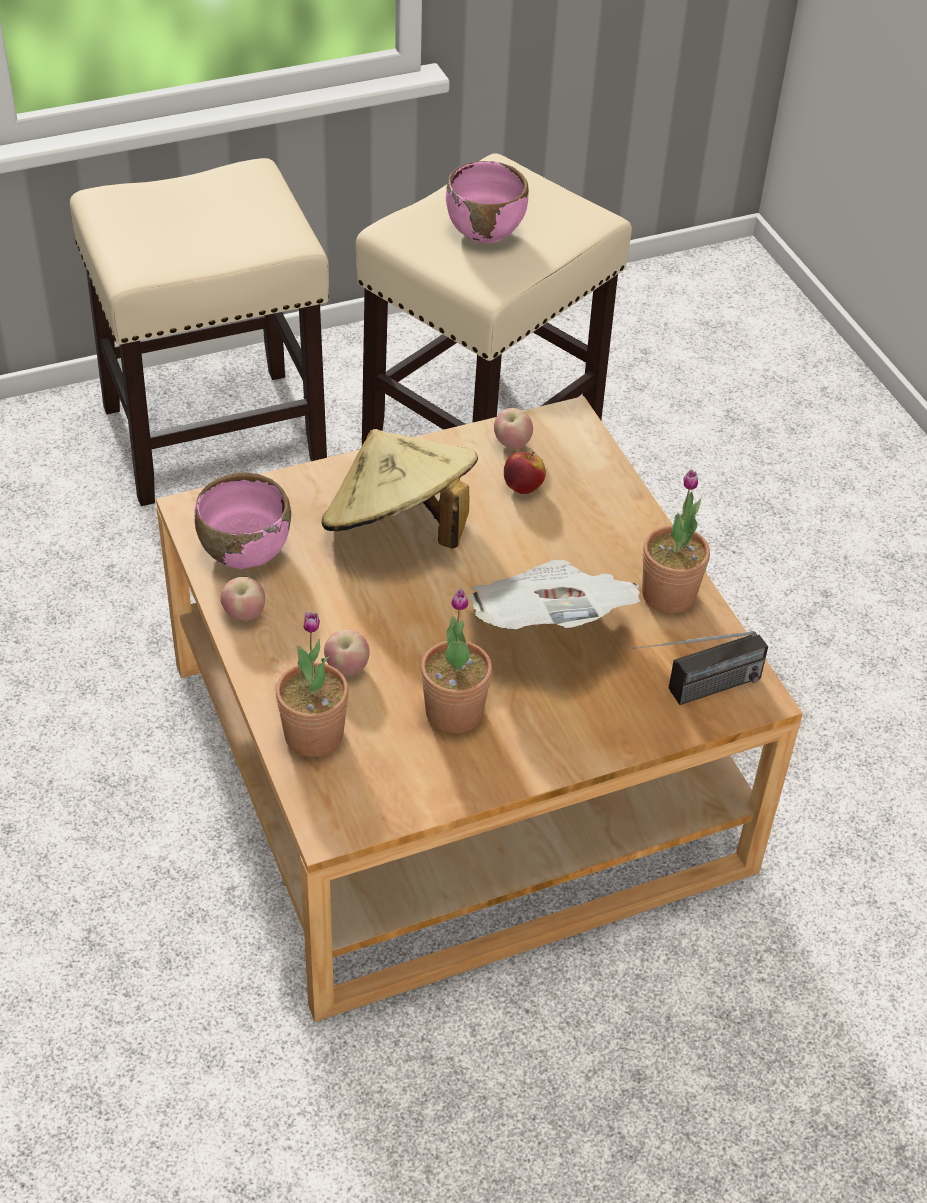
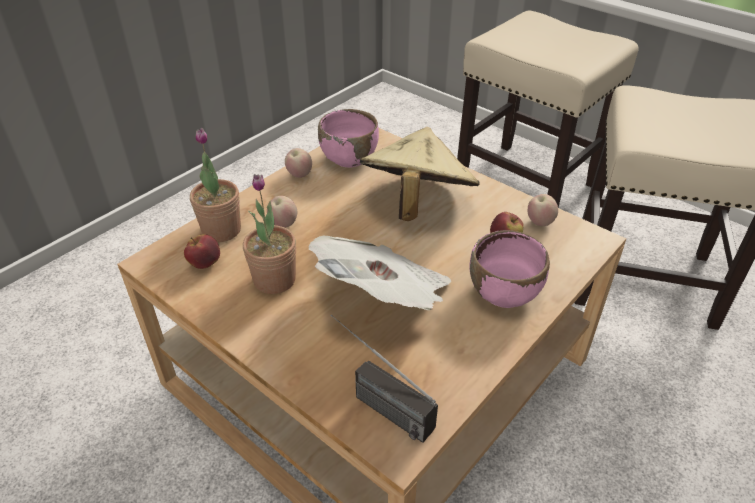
camera: 65 degrees right, 5 degrees down
(375, 771) = (205, 264): none -> apple
(485, 229) = (691, 122): pink bowl -> pink bowl (504, 292)
(668, 594) = (469, 351): potted plant -> none

